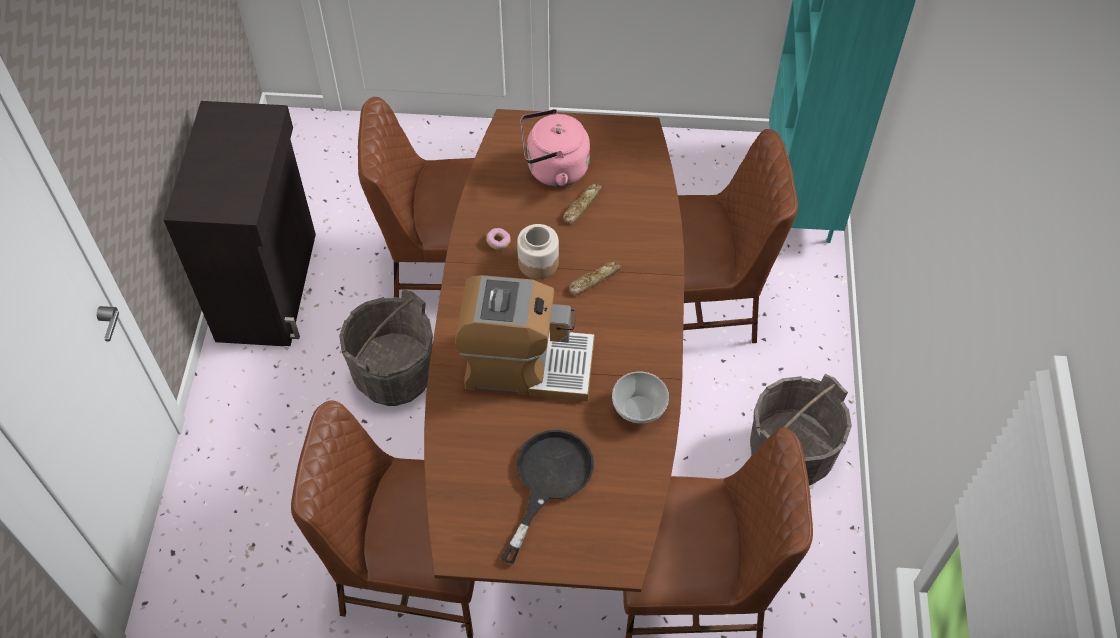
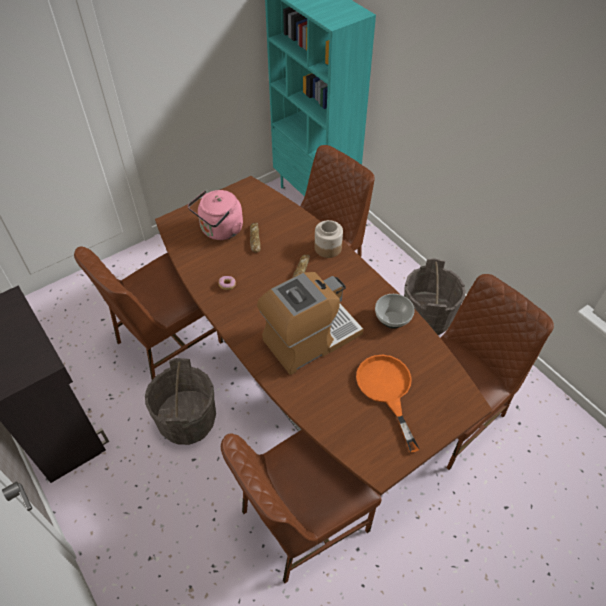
camera: 40 degrees left, 5 degrees down
(537, 262) = (260, 282): jar -> jar (327, 248)
(548, 480) = (386, 390): black frying pan -> orange frying pan

